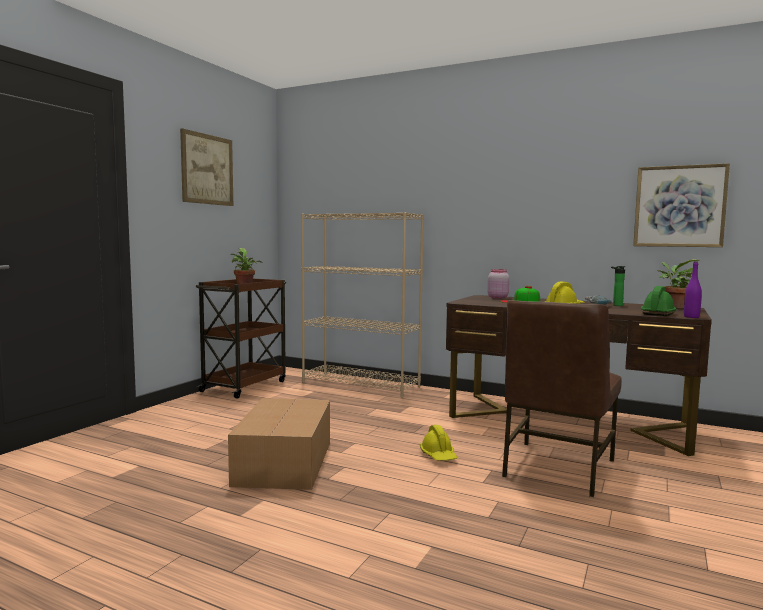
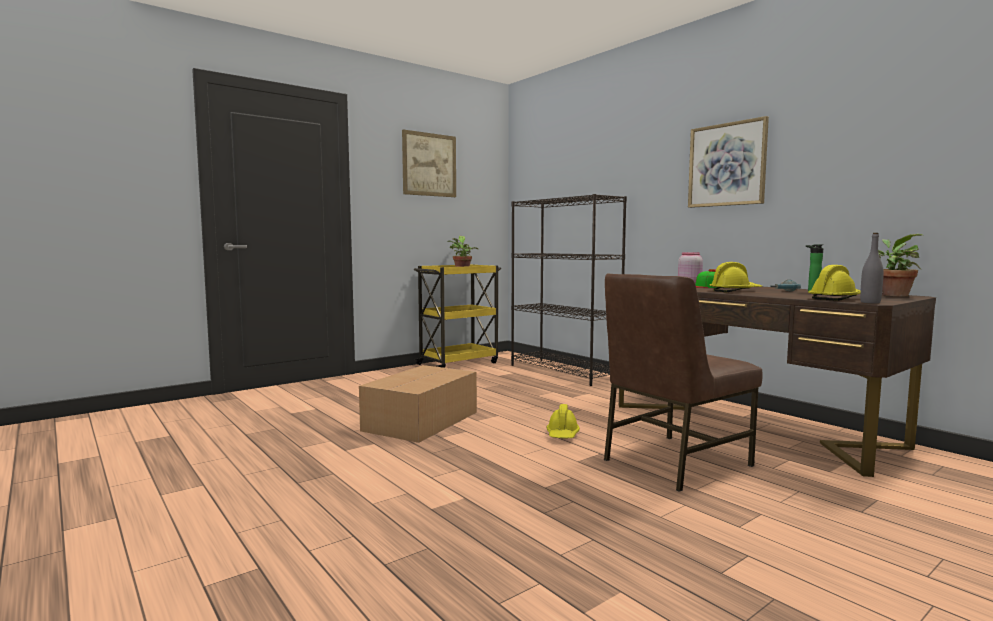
camera: 25 degrees right, 0 degrees up
(245, 386) = (459, 363): brown cart -> yellow cart
(361, 384) = (564, 371): beige bookcase -> black bookcase
(658, 313) = (836, 299): green hard hat -> yellow hard hat
(679, 206) = (910, 168): picture -> picture (727, 165)
(691, 317) = (870, 302): purple bottle -> grey bottle

